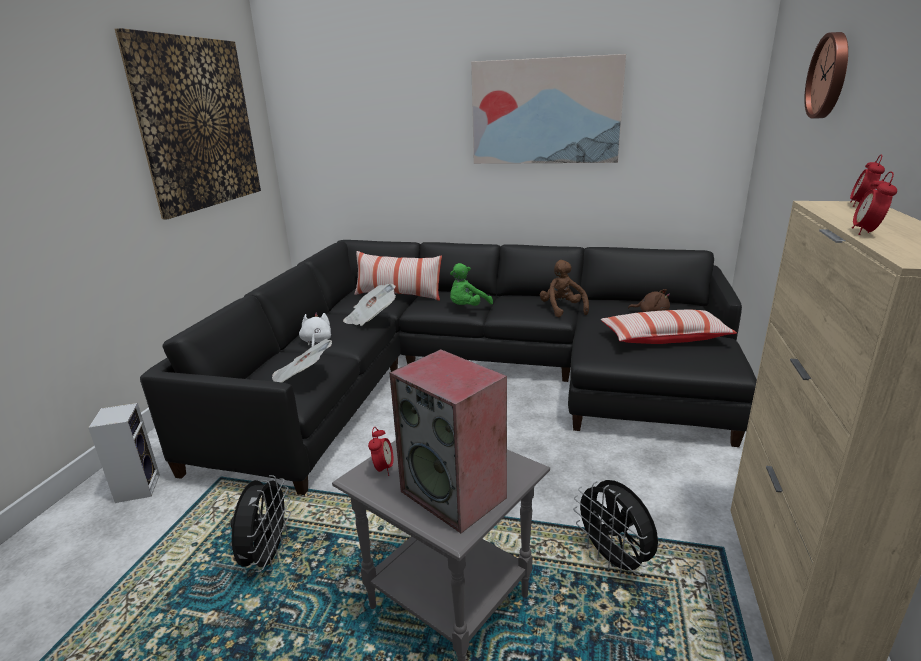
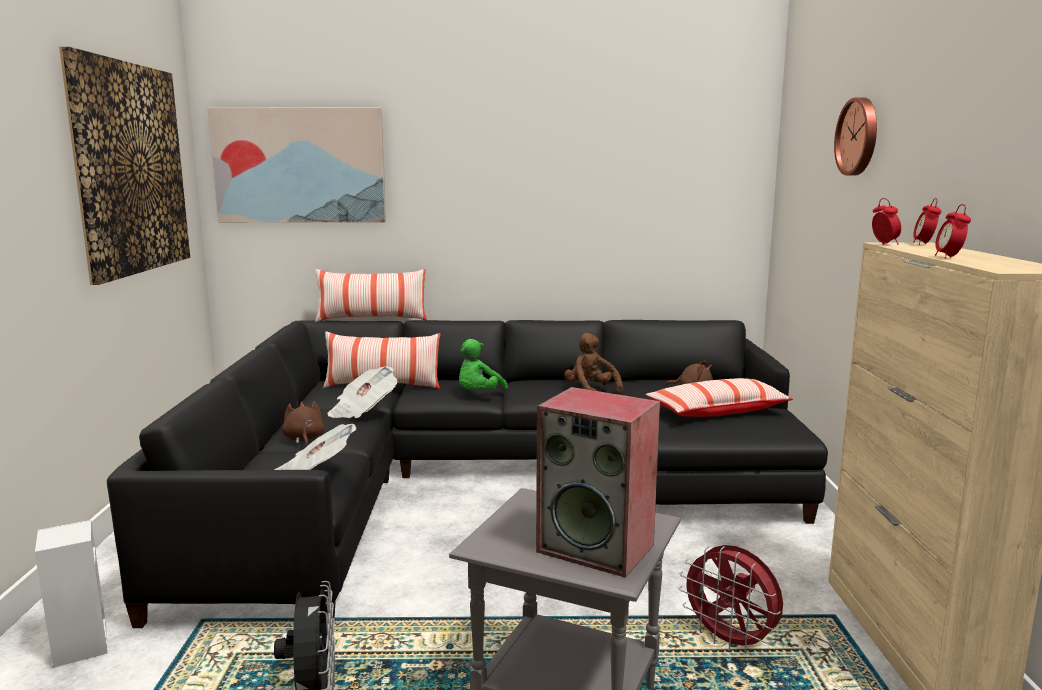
camera: 15 degrees left, 10 degrees down
(316, 341) = (303, 439): white plush toy -> brown plush toy
(383, 469) = (502, 535): alarm clock -> alarm clock (884, 244)
(397, 240) = (372, 319): none -> pillow
(545, 112) = (552, 169): picture -> picture (300, 165)
(614, 560) = (730, 642): black fan -> red fan

